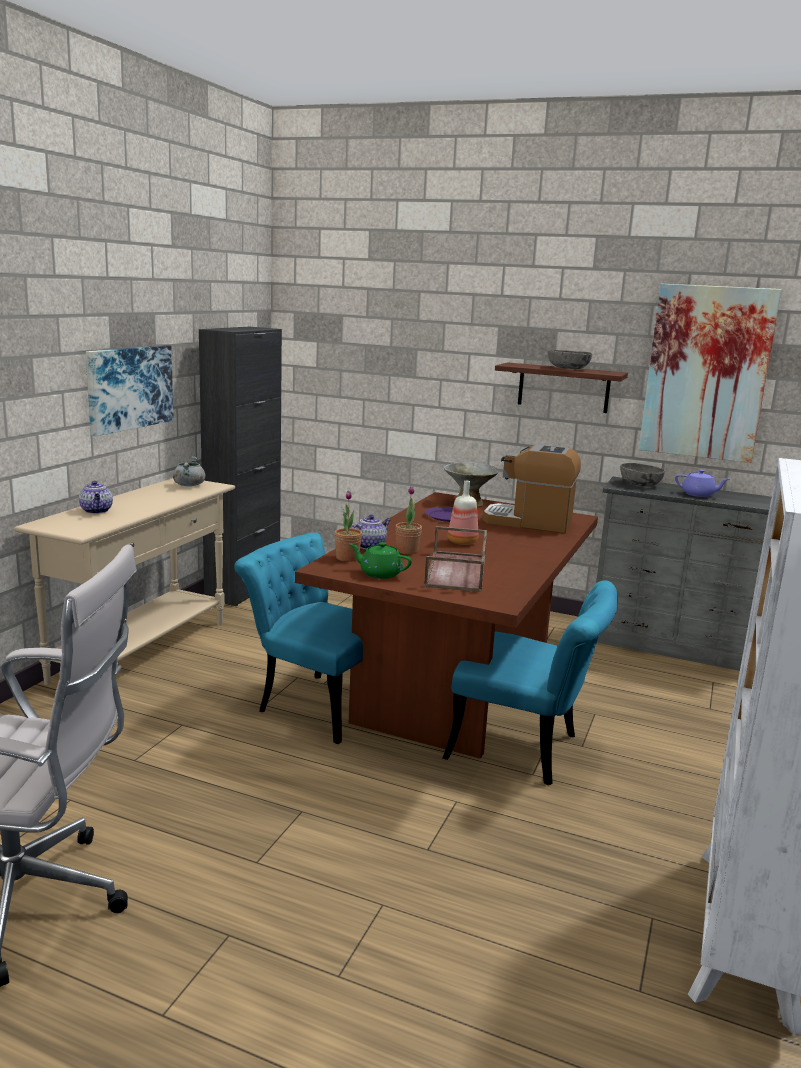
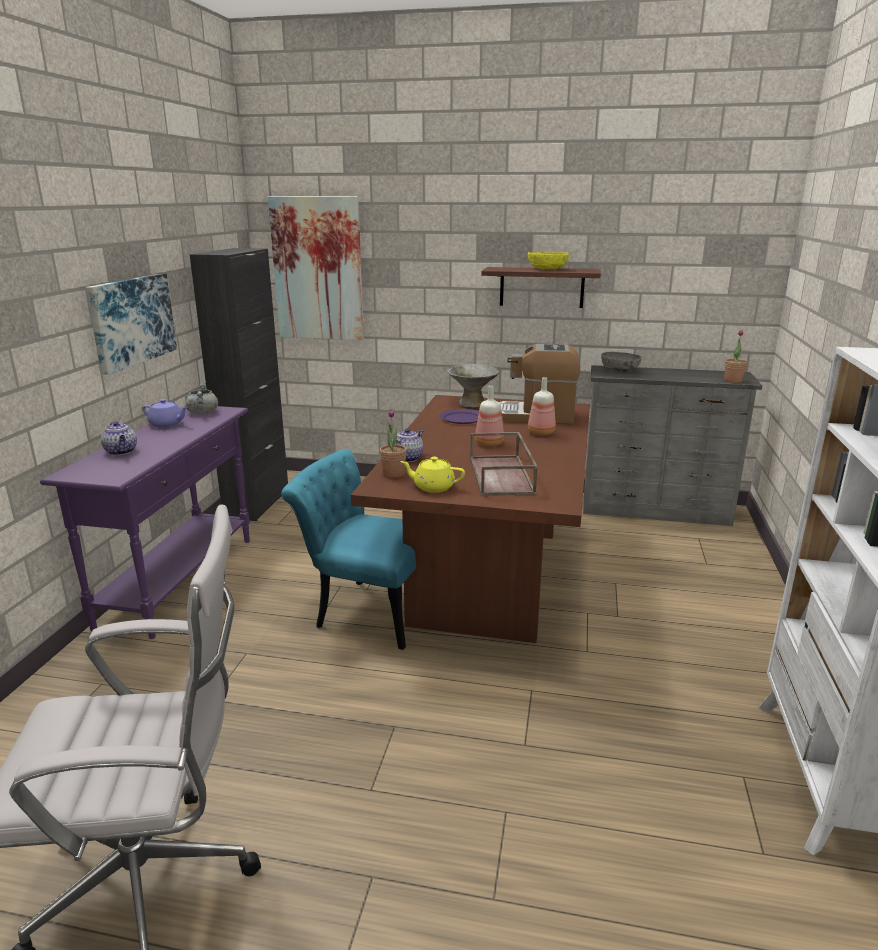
camera: 10 degrees left, 5 degrees up
(142, 651) = (180, 580): beige console table -> purple console table
(379, 574) = (433, 487): green teapot -> yellow teapot
(407, 551) = (445, 459): potted plant -> potted plant (733, 380)
(523, 538) = (540, 433): none -> bottle
(526, 750) = (572, 628): turquoise chair -> none
(568, 368) = (547, 269): grey bowl -> yellow bowl
(699, 494) = (674, 376): purple teapot -> purple teapot (167, 424)
(706, 373) = (671, 265): picture -> picture (318, 269)

